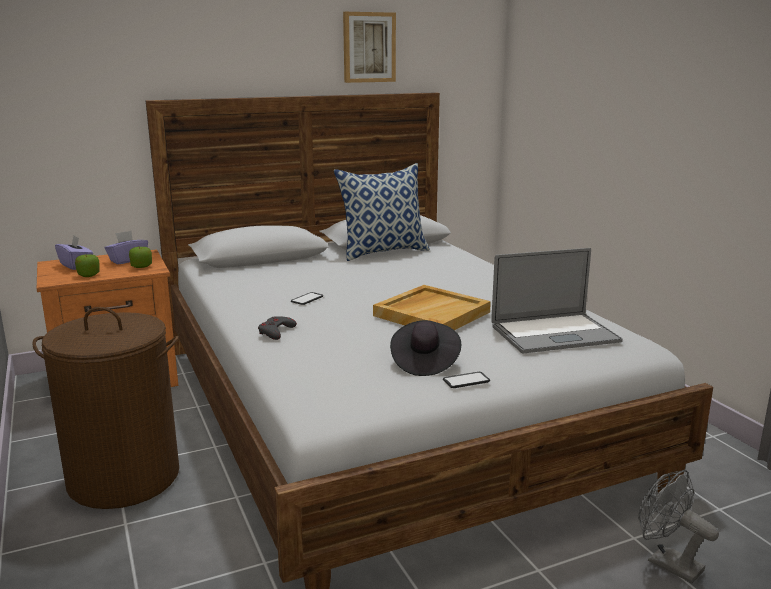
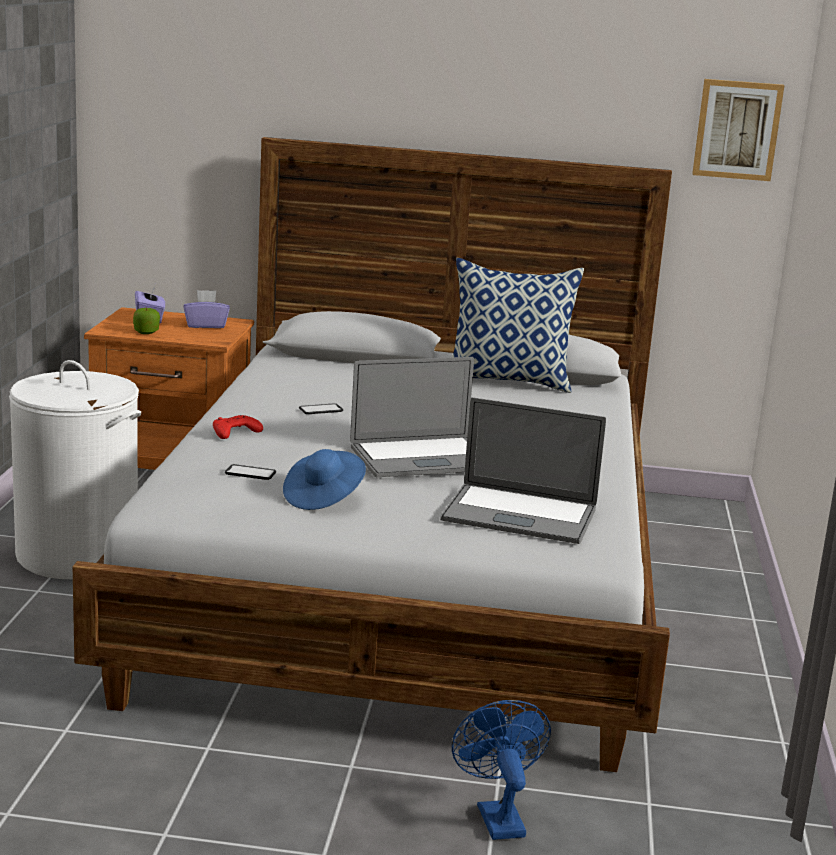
camera: 30 degrees right, 0 degrees up
(124, 477) = (78, 554): brown laundry basket -> white laundry basket
(141, 266) = (208, 335): apple -> none
(276, 331) = (235, 432): grey game controller -> red game controller
(369, 47) = (572, 96): picture -> picture (737, 129)
(424, 362) = (323, 498): black hat -> blue hat
(431, 313) = (422, 458): beige tray -> laptop
(466, 381) = (332, 524): phone -> phone (250, 473)
(667, 563) = (497, 816): grey fan -> blue fan

